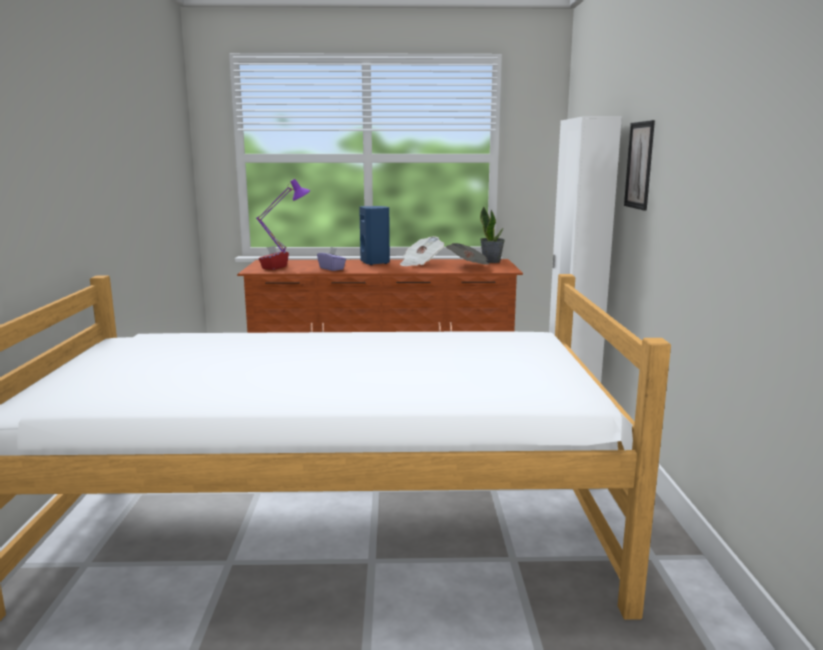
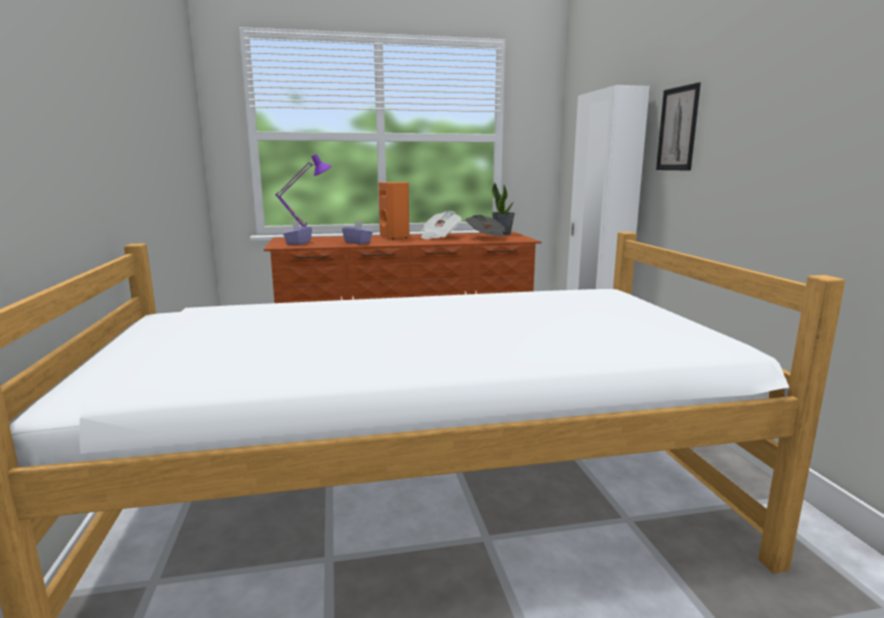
camera: 10 degrees left, 0 degrees up
(274, 268) = (298, 243): red tissue box -> purple tissue box
(375, 263) = (395, 237): blue speaker -> orange speaker

